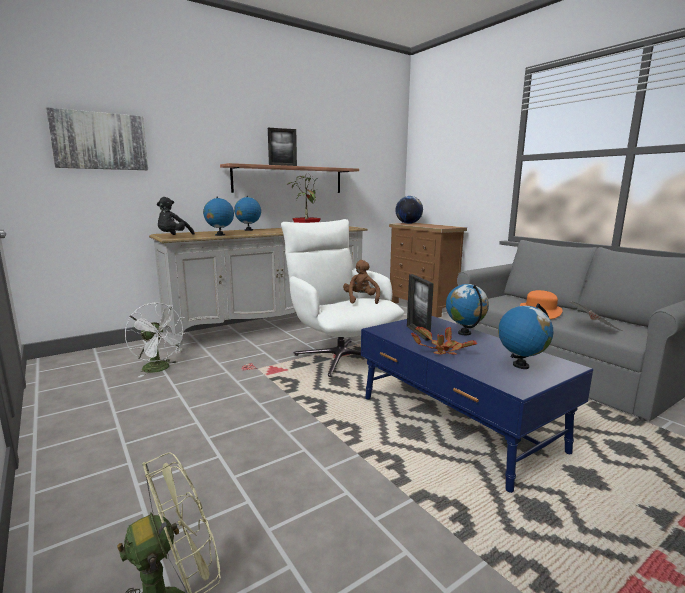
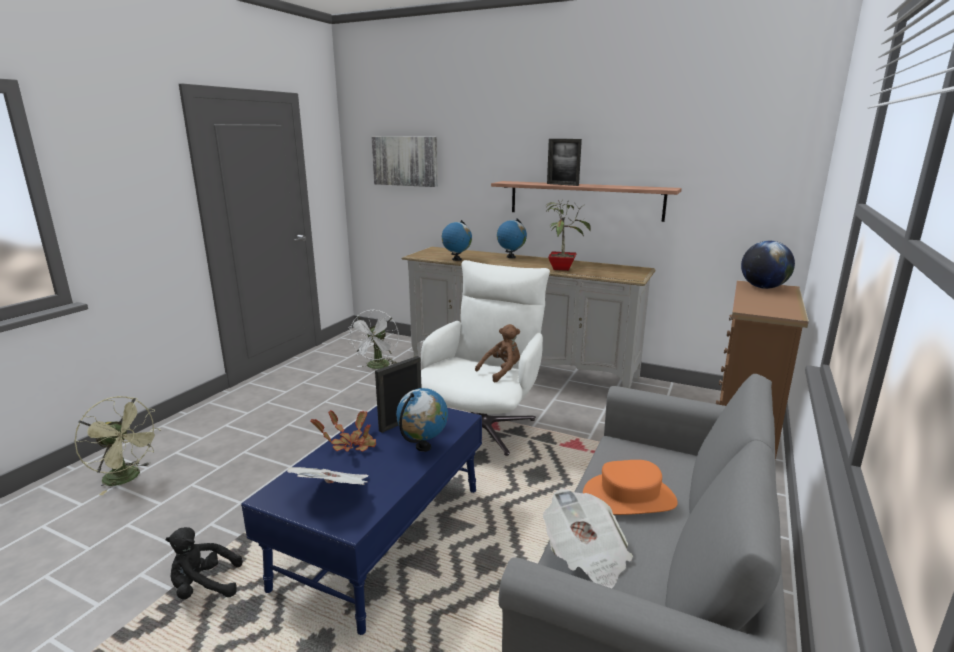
camera: 60 degrees right, 5 degrees up
(173, 237) = (421, 254): black plush toy -> black plush toy (204, 587)
(520, 365) = (334, 493): globe -> newspaper

